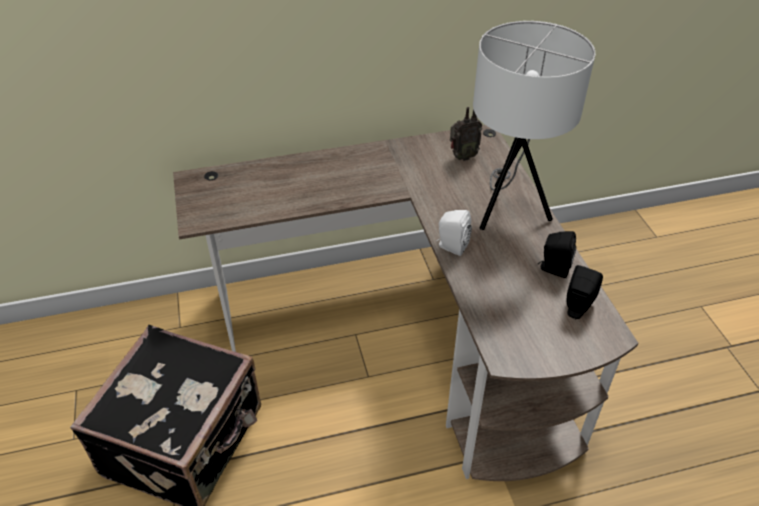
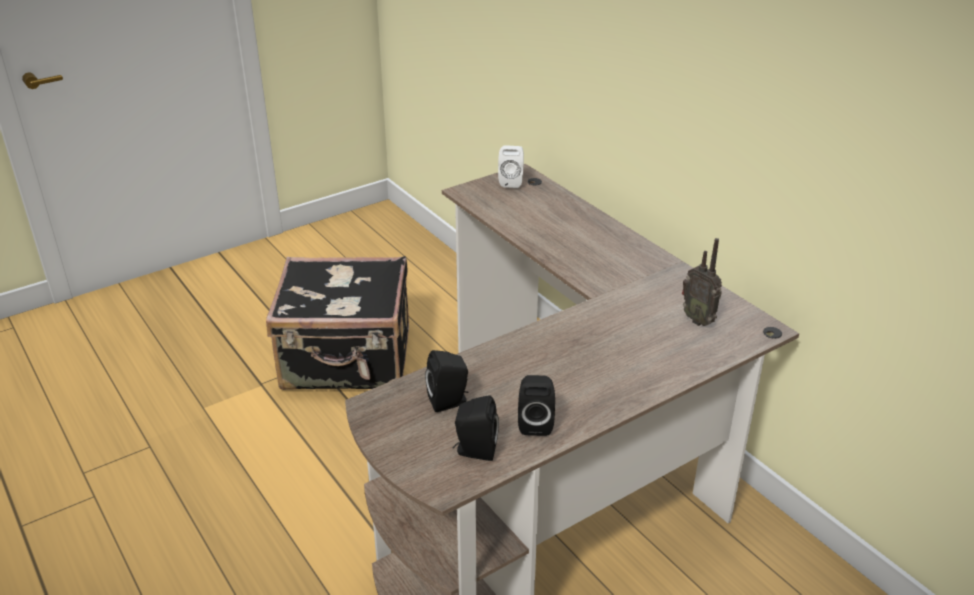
camera: 70 degrees right, 10 degrees down
(451, 246) = (525, 340): white speaker -> white speaker (511, 181)
(508, 209) = (623, 372): white table lamp -> none
(514, 309) = (449, 402): none -> black speaker

